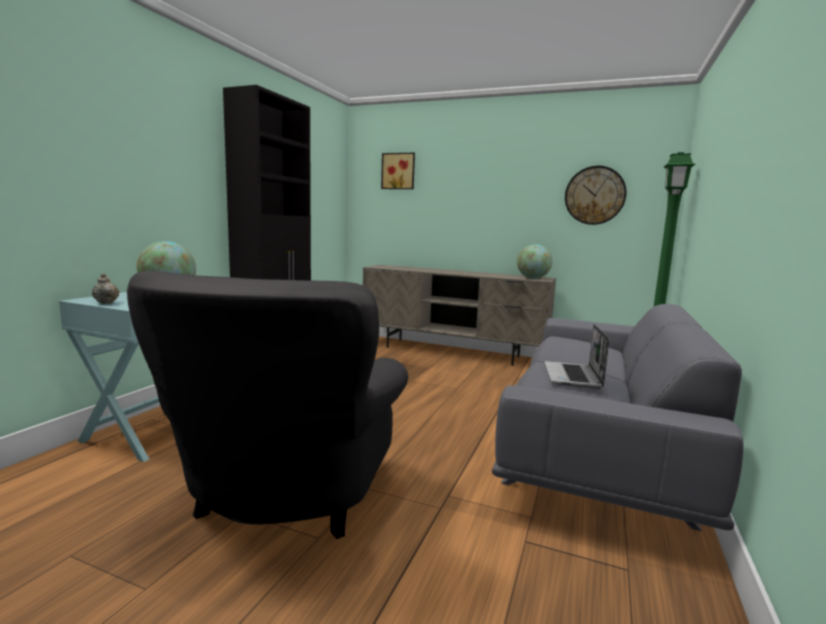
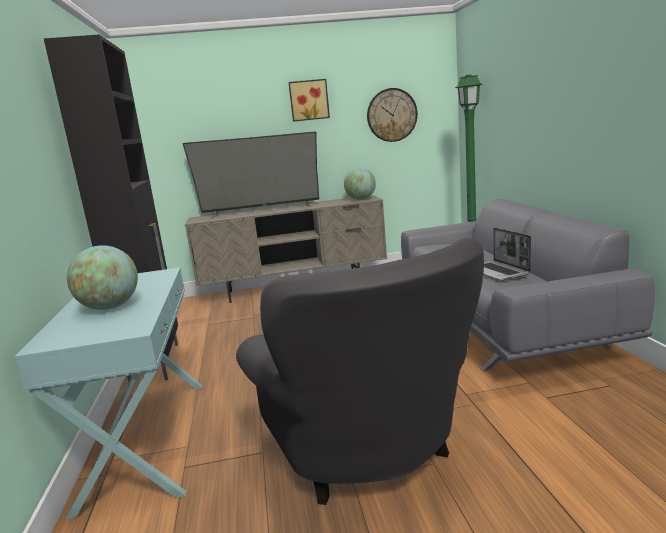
camera: 30 degrees left, 5 degrees up
(106, 302) = (86, 337): beige teapot -> none
(398, 171) = (190, 111): picture -> picture (309, 100)
(436, 270) = (261, 210): none -> television

